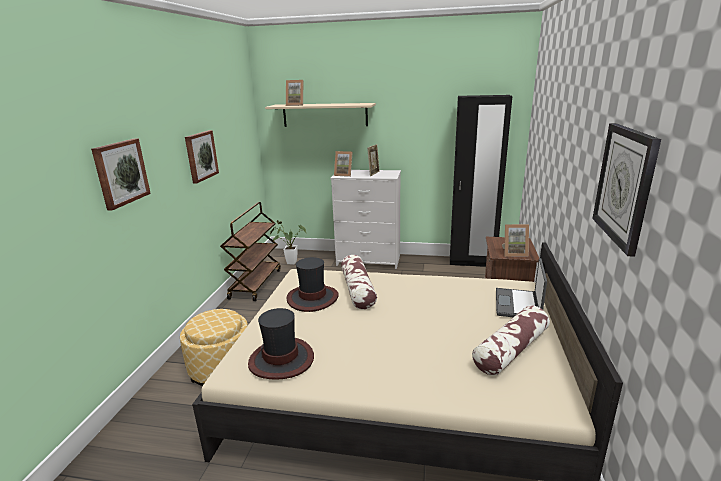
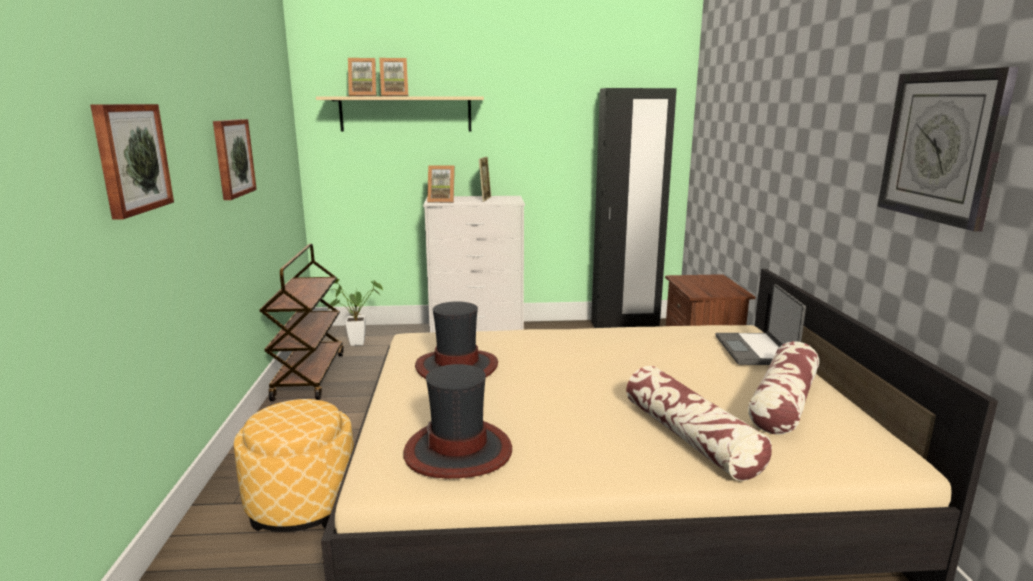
camera: 15 degrees left, 5 degrees down
(358, 290) = (520, 351): pillow -> pillow (690, 438)
(514, 253) = (716, 291): picture frame -> picture frame (394, 96)

